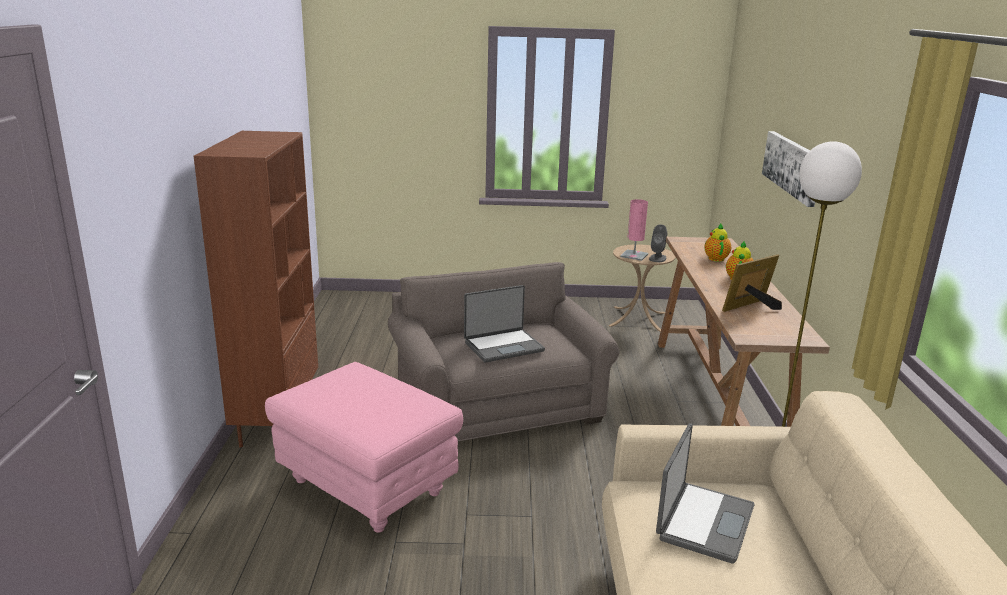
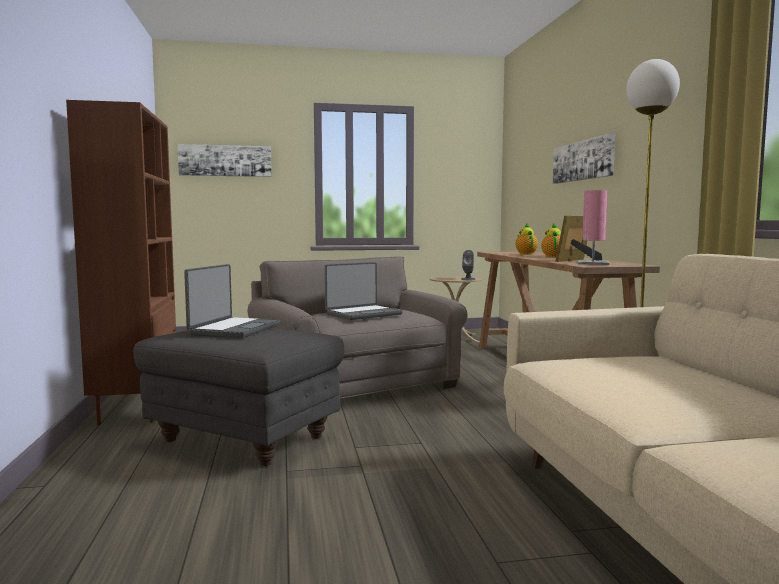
camera: 10 degrees left, 15 degrees down
(368, 487) = (245, 439): pink ottoman -> grey ottoman
(383, 97) = (225, 161): none -> picture
(634, 255) = (448, 279): pink table lamp -> pink table lamp (592, 263)
(703, 522) = (624, 366): laptop -> laptop (234, 329)

